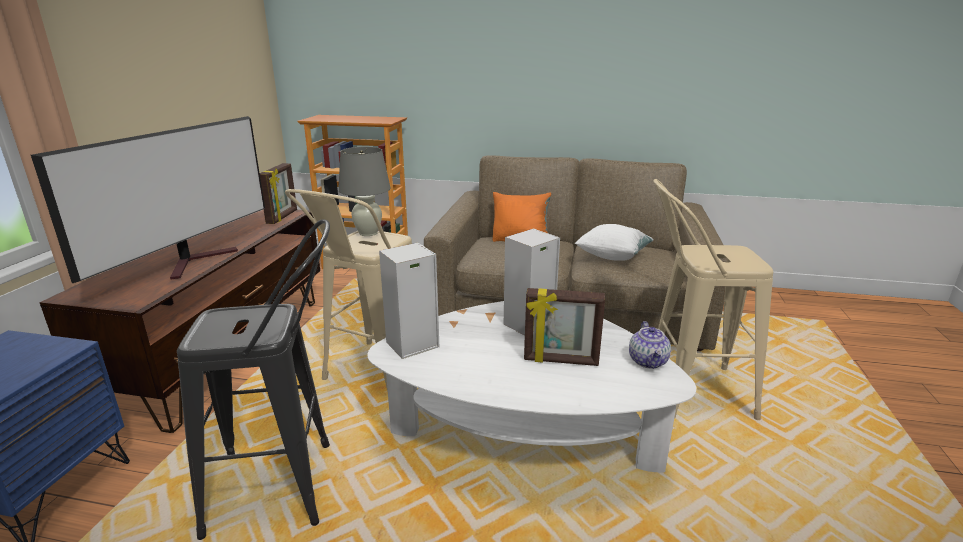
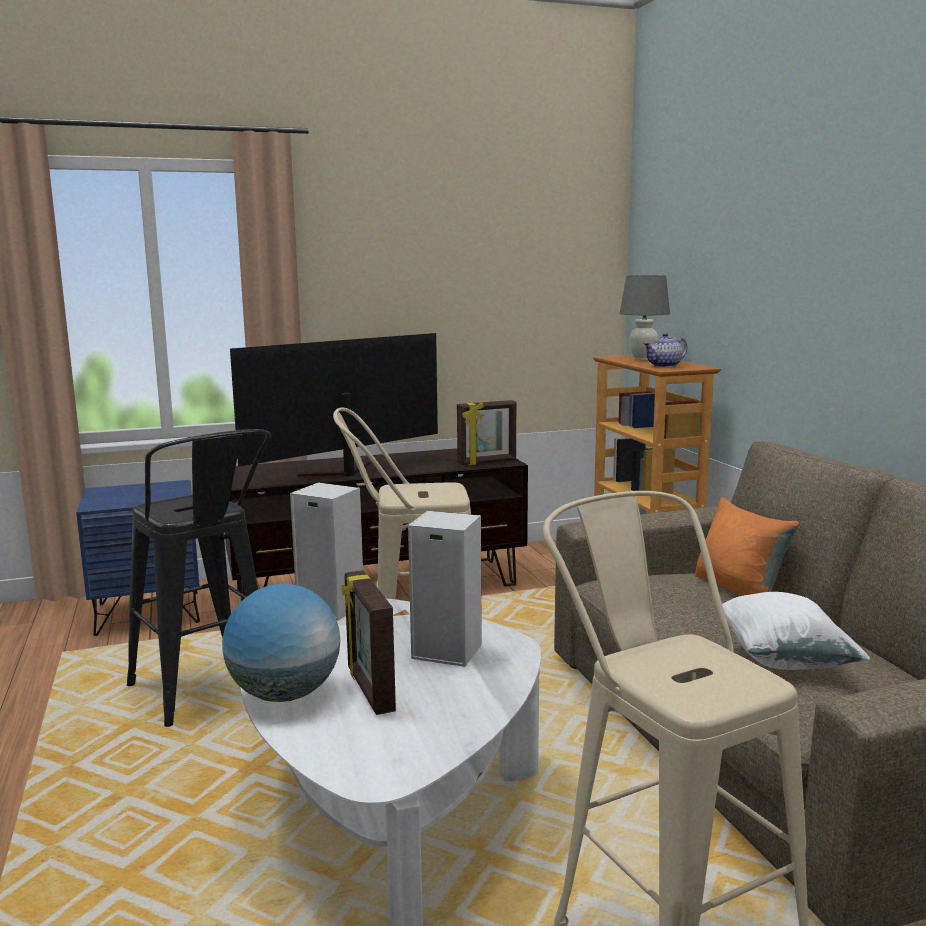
camera: 60 degrees right, 10 degrees down
(197, 261) = (340, 473): television -> television turned 150 degrees clockwise
(368, 233) = (447, 487): grey table lamp -> grey table lamp (642, 359)
(541, 392) = (285, 694): none -> globe
(648, 361) = (427, 750): teapot -> teapot (664, 366)

